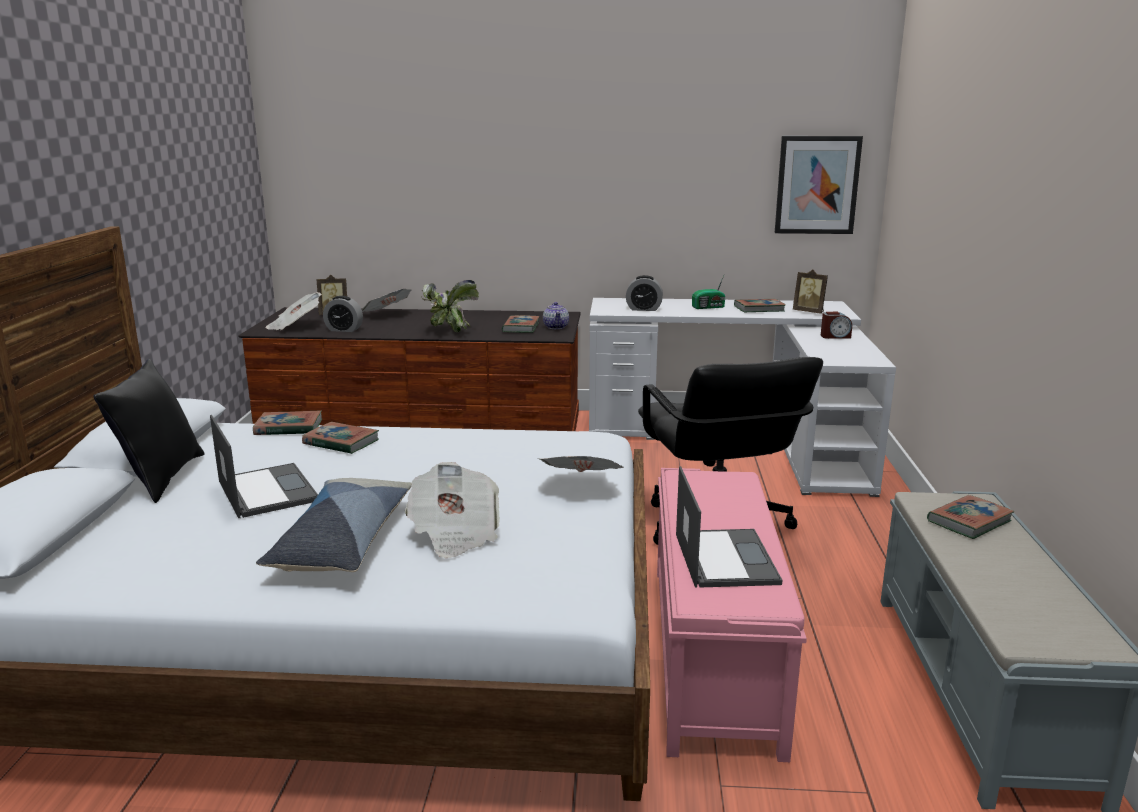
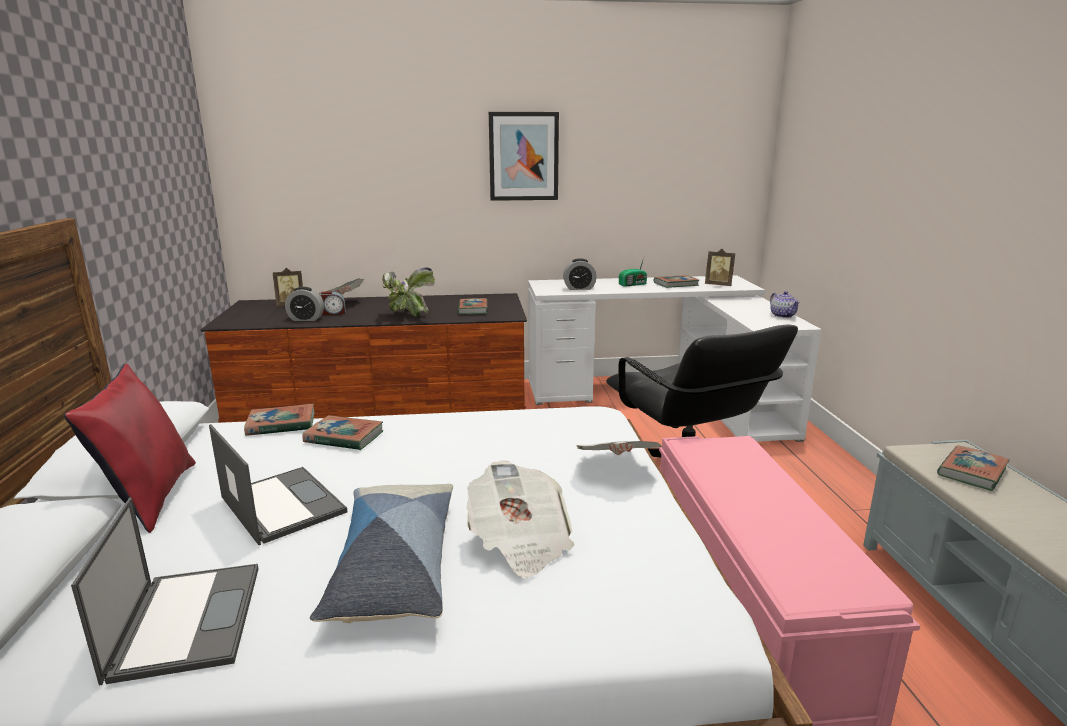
camera: 10 degrees left, 0 degrees up
(161, 478) = (150, 498): black pillow -> red pillow
(295, 326) = (256, 318): newspaper -> none
(556, 327) = (504, 307): teapot -> teapot (783, 315)
(724, 558) = (787, 536): laptop -> laptop (187, 619)
(817, 185) = (716, 177): picture -> picture (523, 156)
(835, 336) = (749, 305): alarm clock -> alarm clock (333, 313)

